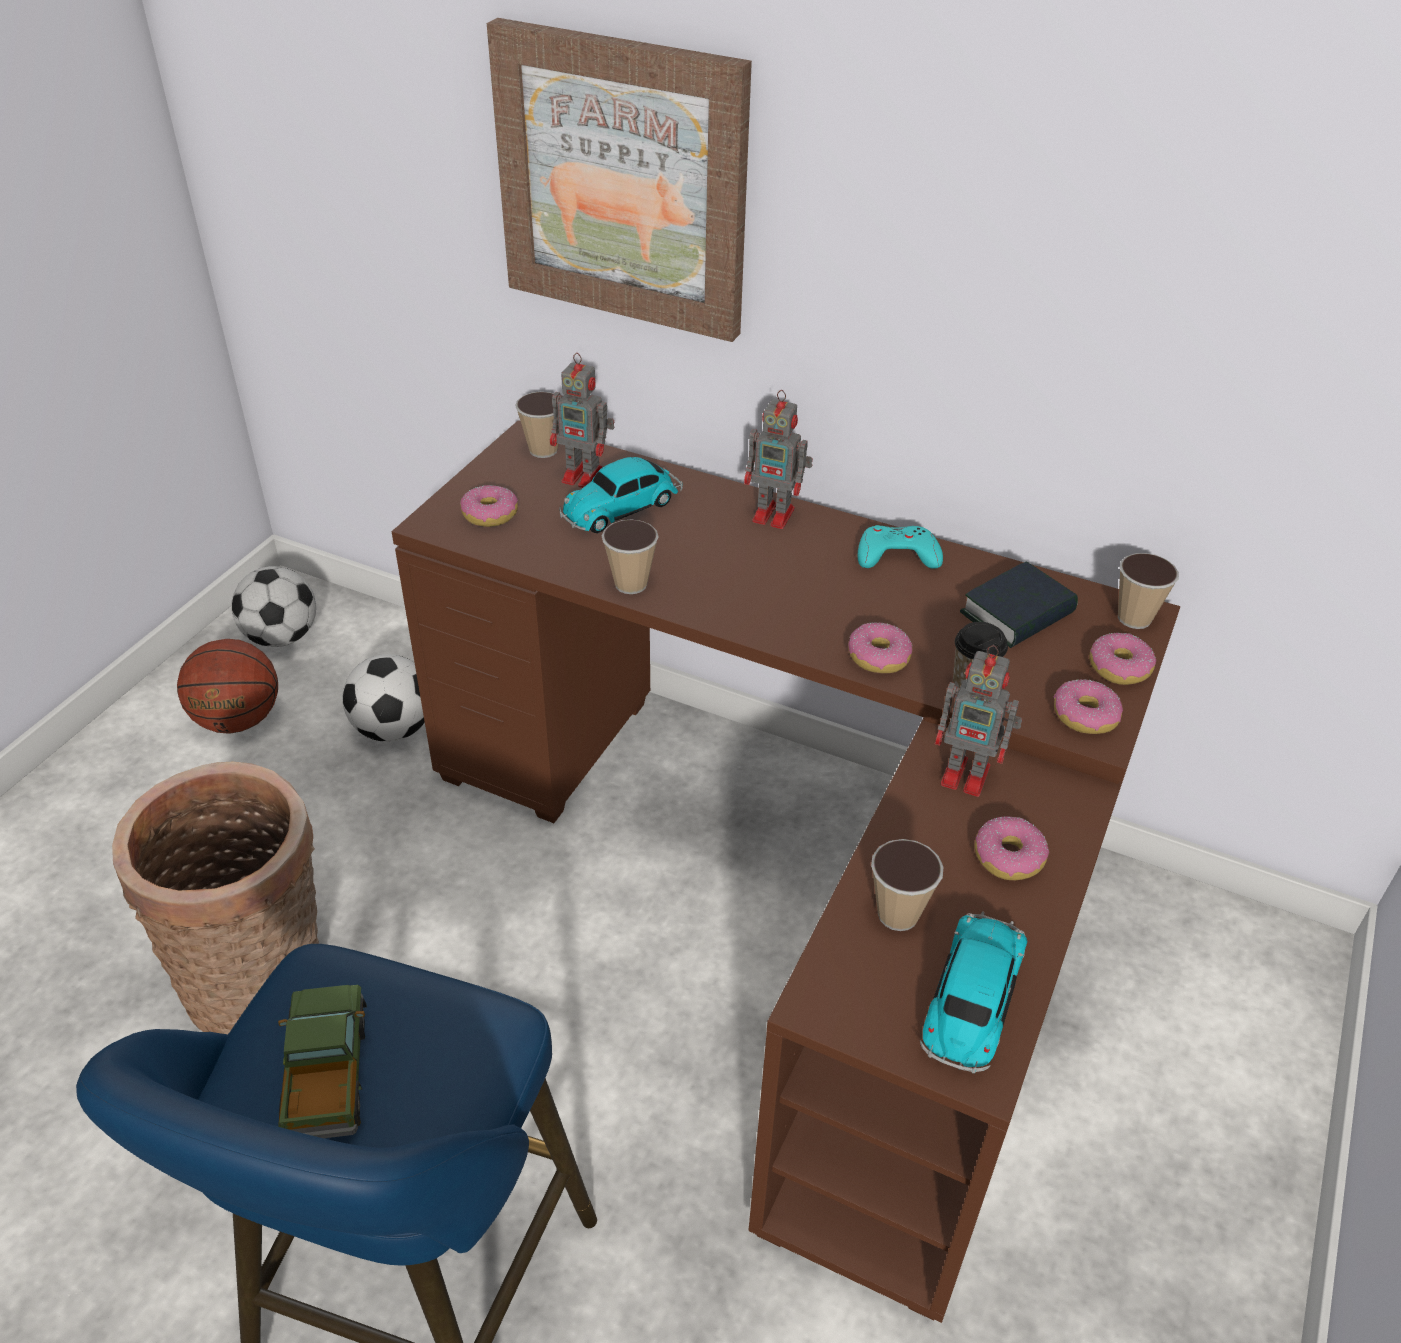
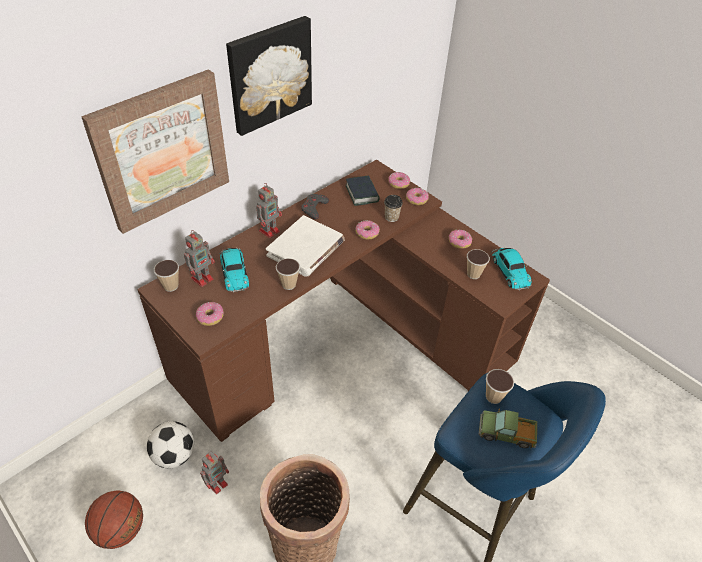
camera: 70 degrees left, 5 degrees up
(282, 637) = (65, 496): football -> none
(754, 578) = (306, 249): none -> white book
(897, 555) = (314, 208): turquoise game controller -> grey game controller
(899, 159) = (269, 74): none -> picture
(968, 776) = (423, 237): toy robot -> toy robot (217, 483)
(971, 1000) = (509, 271): toy car -> toy car turned 150 degrees counterclockwise
(1134, 618) = (377, 170): cup -> cup (493, 397)

